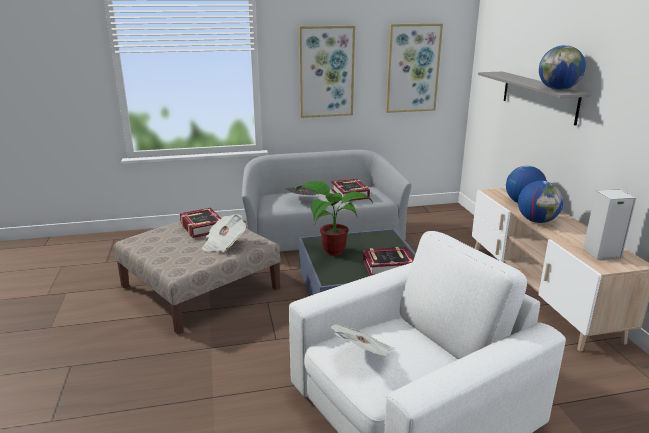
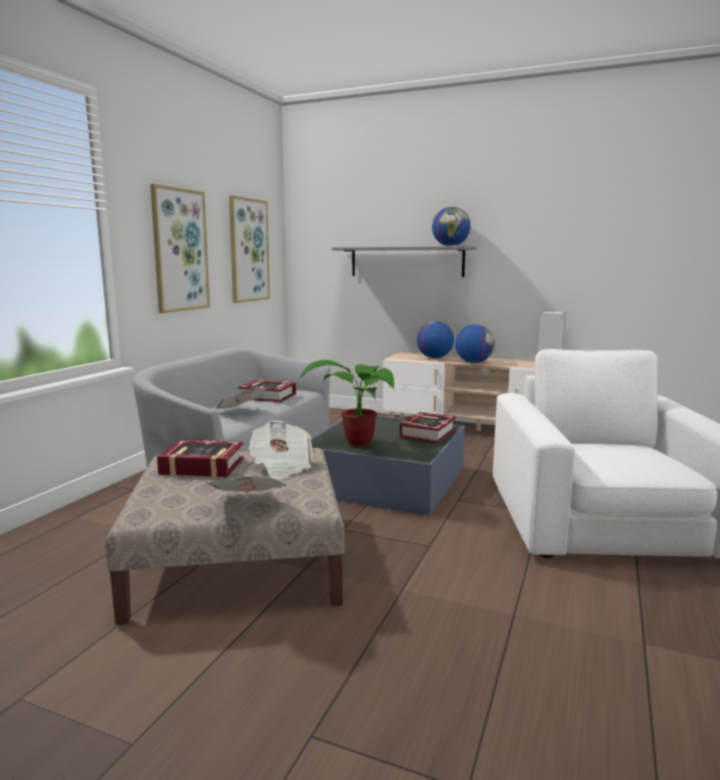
camera: 55 degrees left, 10 degrees down
(364, 354) = (624, 460): newspaper -> newspaper (248, 505)

